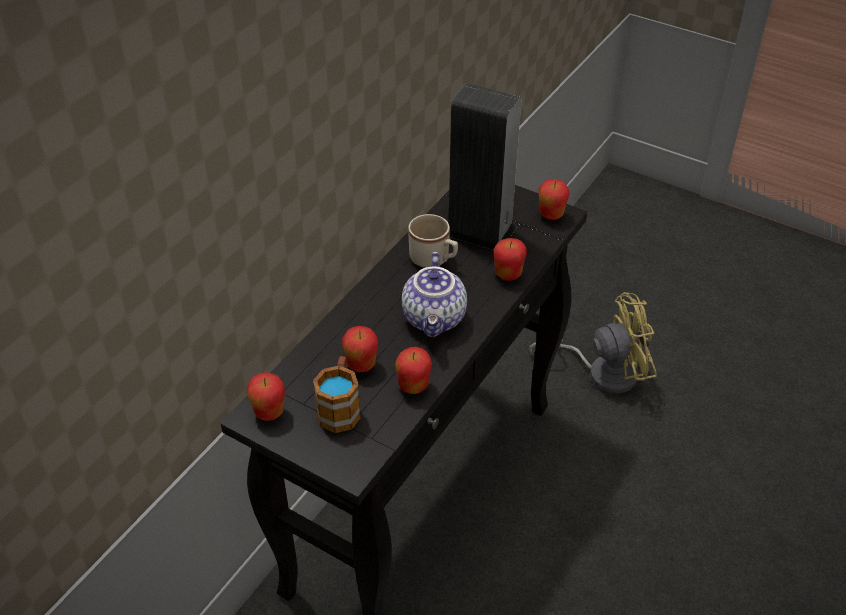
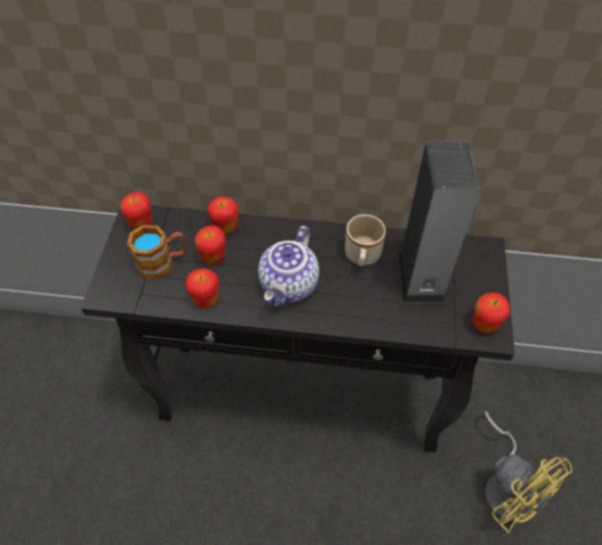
camera: 65 degrees right, 10 degrees up
(435, 319) = (290, 286): teapot -> teapot turned 45 degrees counterclockwise
(508, 274) = (377, 318): apple -> apple (225, 228)

